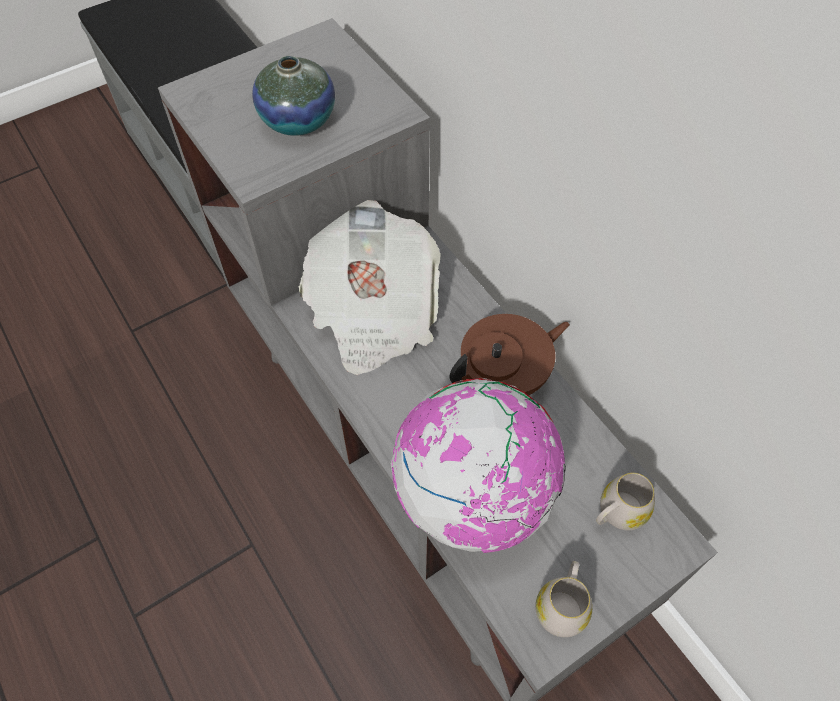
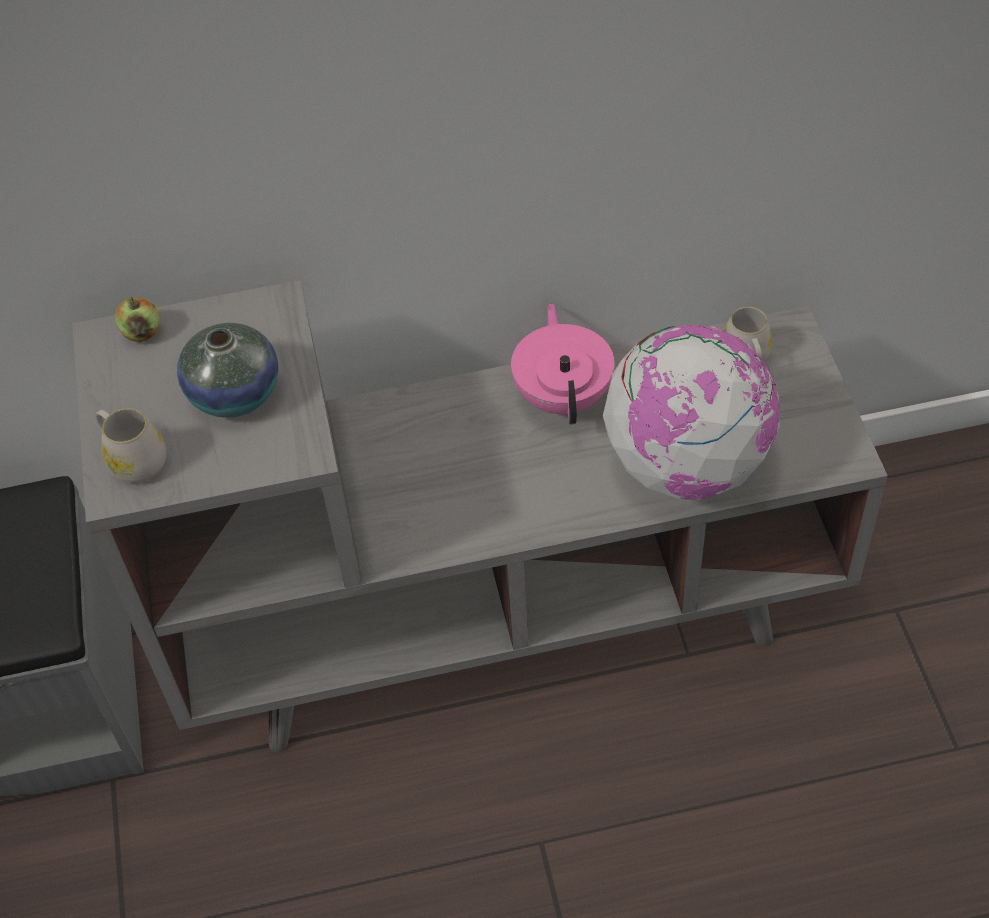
camera: 65 degrees left, 5 degrees down
(337, 53) = (142, 332): none -> apple
(373, 312) = (423, 486): newspaper -> none
(505, 377) = (564, 395): brown teapot -> pink teapot
(562, 604) = (818, 431): white mug -> white mug (133, 460)

